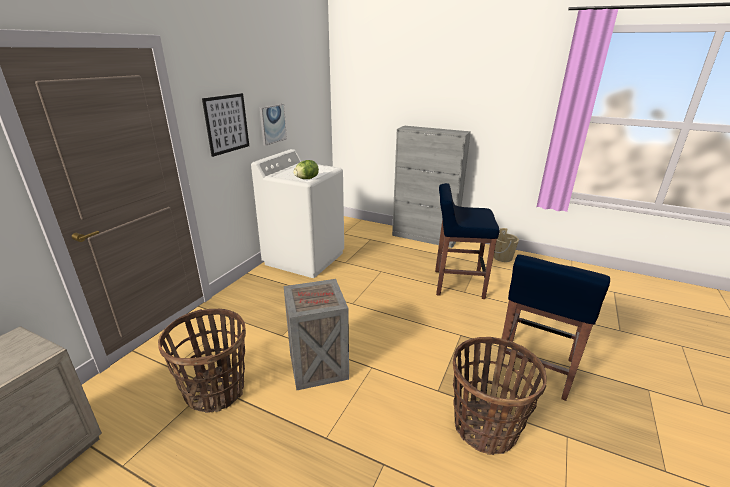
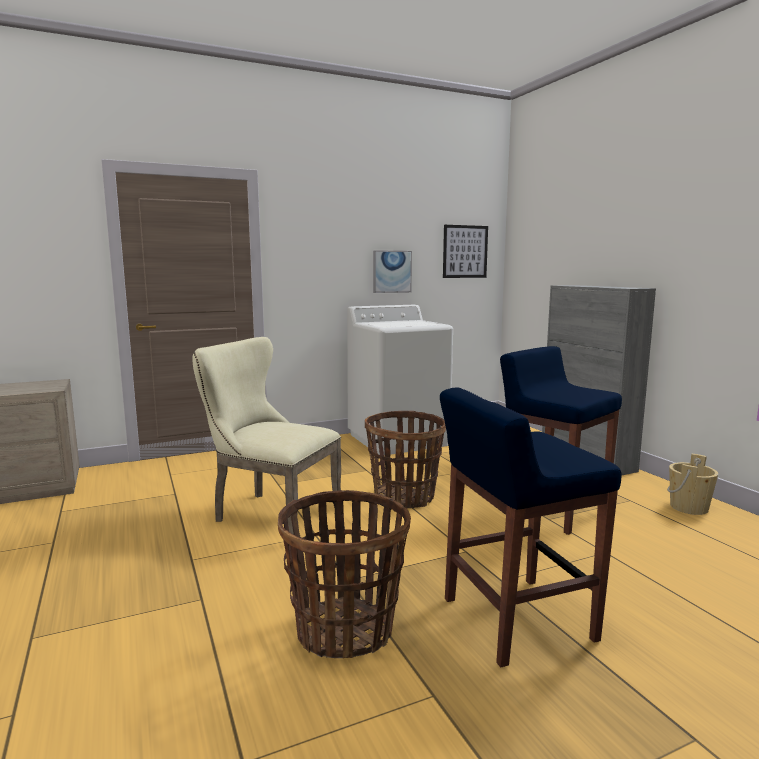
camera: 40 degrees right, 15 degrees down
(215, 390) = (173, 498): basket -> basket (404, 497)
(227, 124) = (323, 260): picture -> picture (465, 251)
(306, 179) = (388, 326): lettuce -> none
(317, 365) = (270, 514): crate -> beige chair

